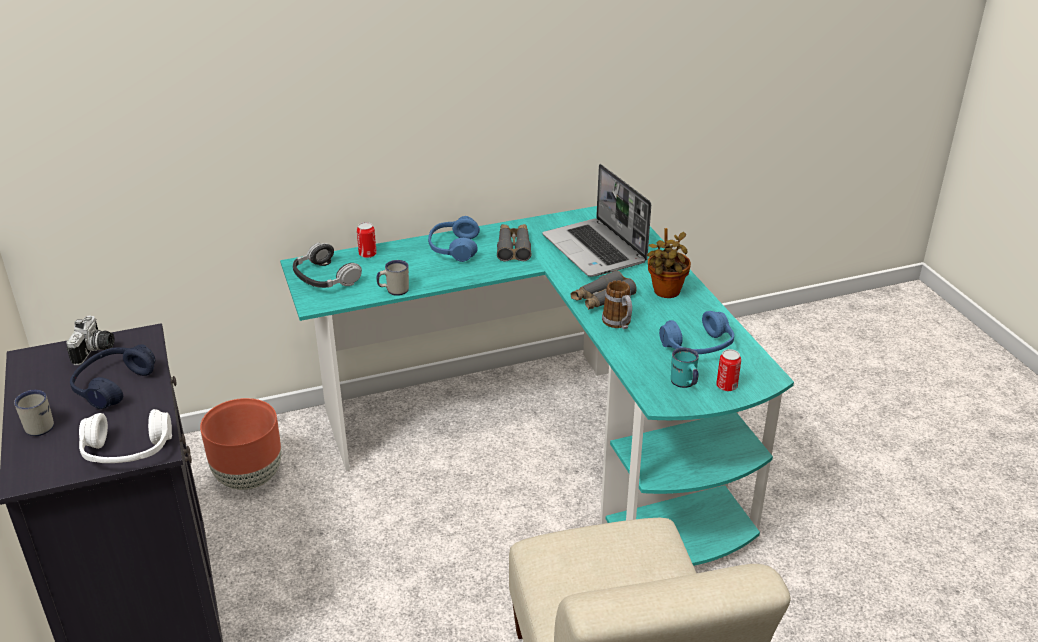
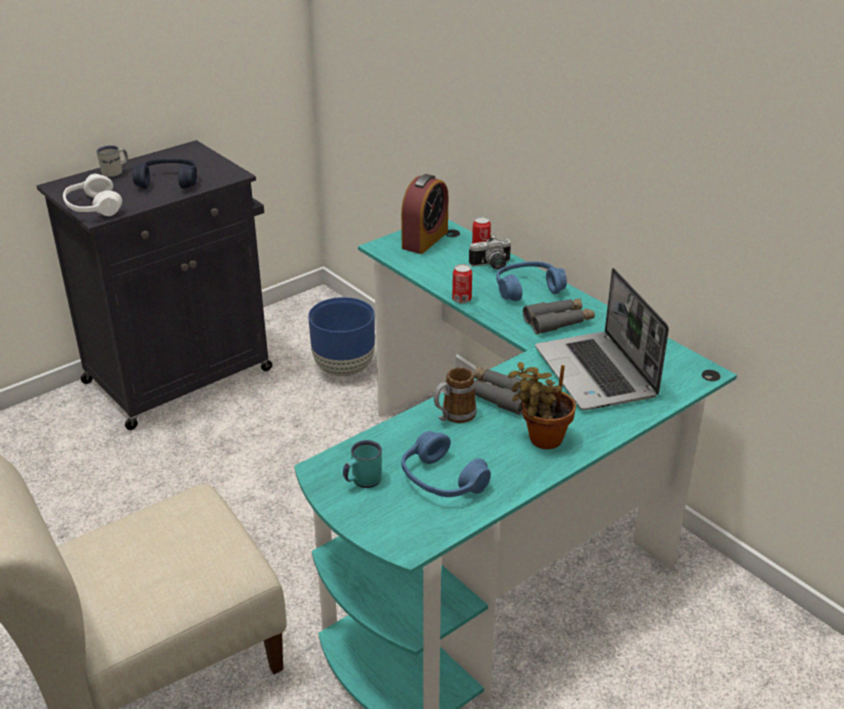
camera: 70 degrees right, 0 degrees up
(96, 351) = (208, 165): camera -> camera (492, 266)
(248, 477) = (344, 368): brown planter -> blue planter
(325, 277) = (425, 240): headphones -> alarm clock
(393, 290) = (427, 277): white mug -> none
(596, 250) = (597, 374): laptop -> laptop turned 60 degrees counterclockwise
(726, 386) = (373, 514): can -> can (461, 299)

